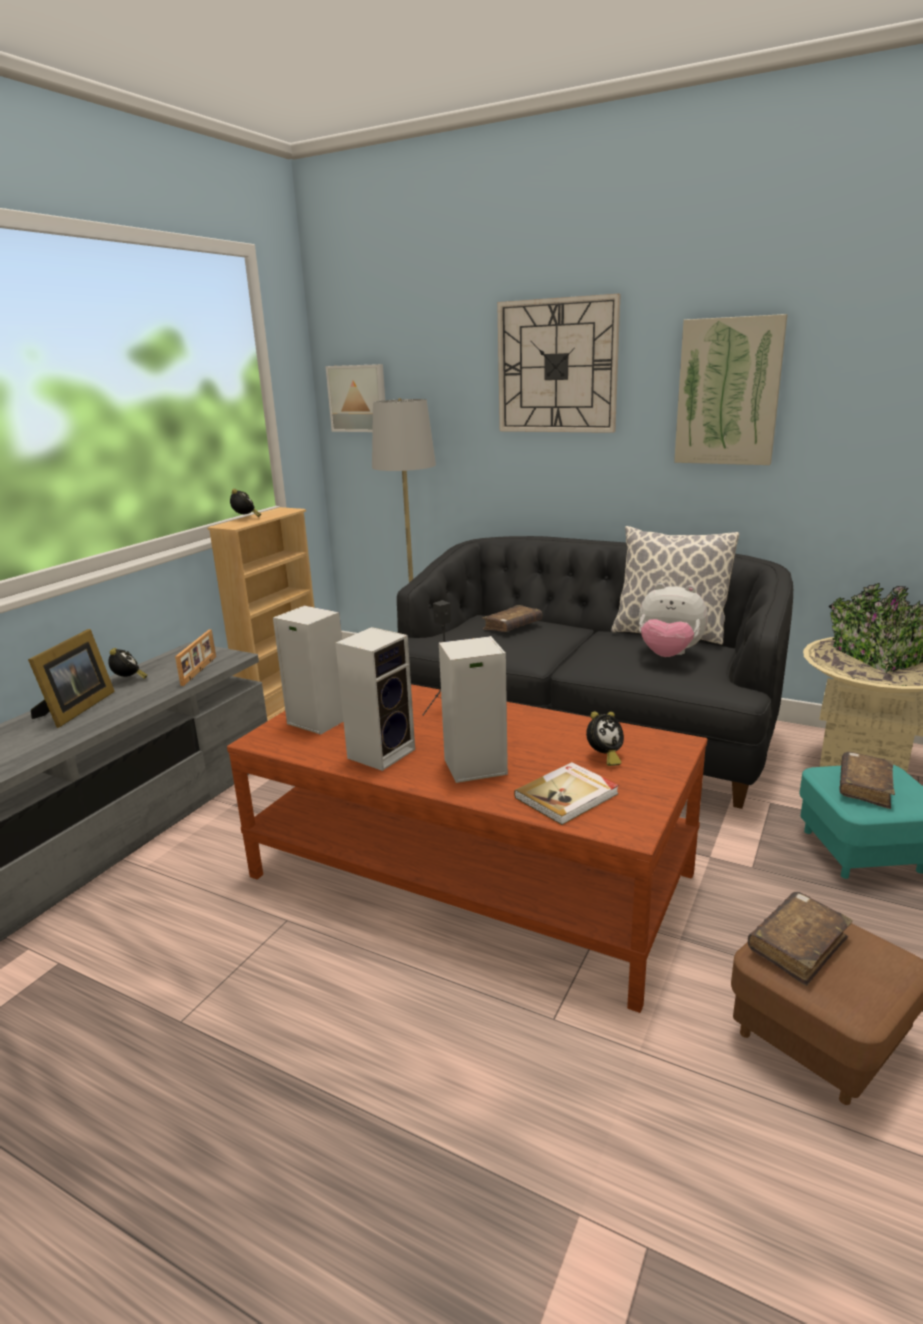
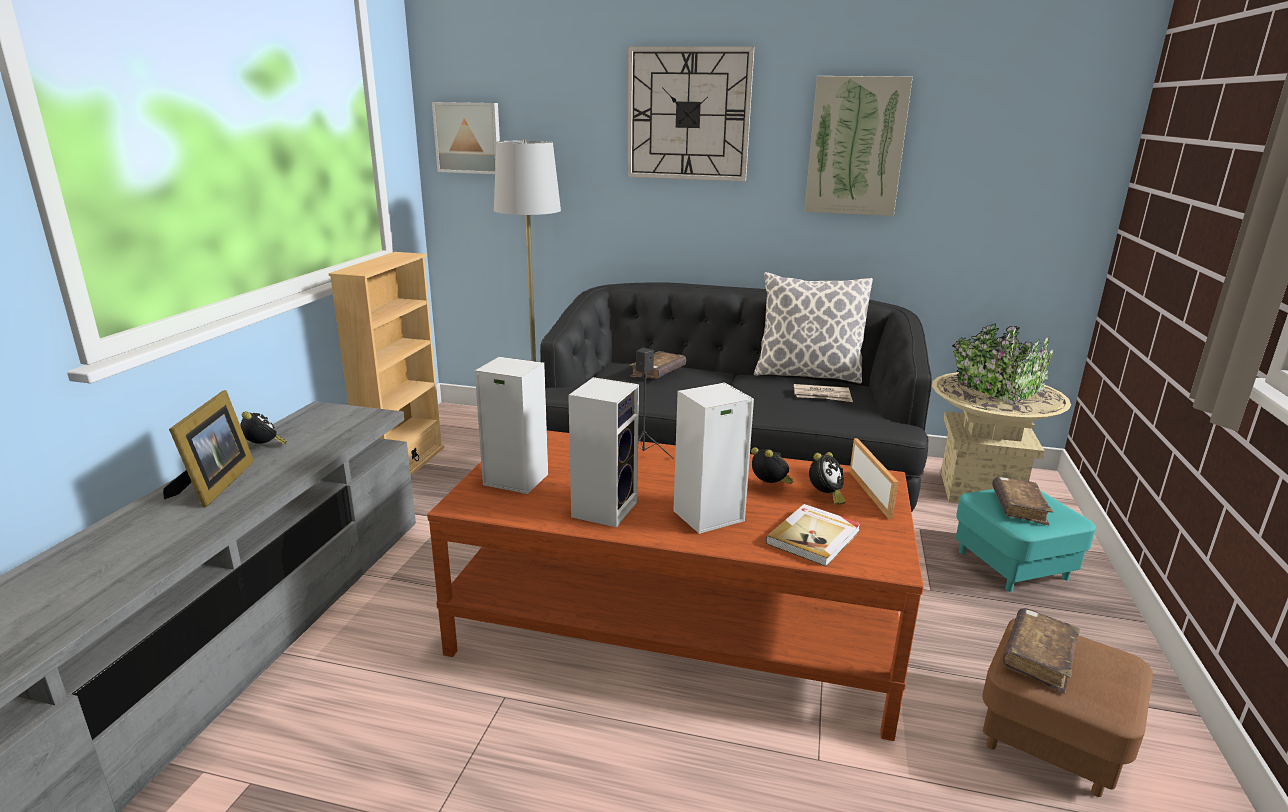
camera: 15 degrees left, 0 degrees up
(200, 670) = (346, 432): picture frame -> picture frame (871, 494)
(246, 518) = (367, 263): alarm clock -> alarm clock (770, 486)
(668, 655) = (822, 396): plush toy -> newspaper

